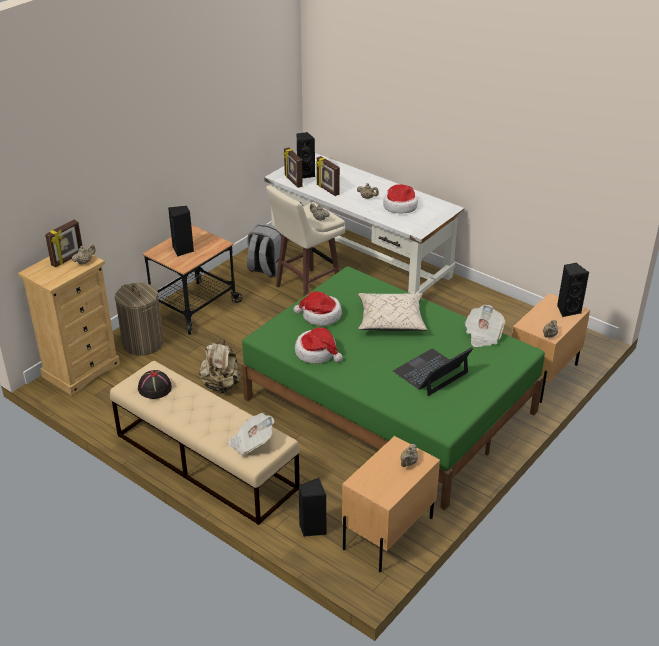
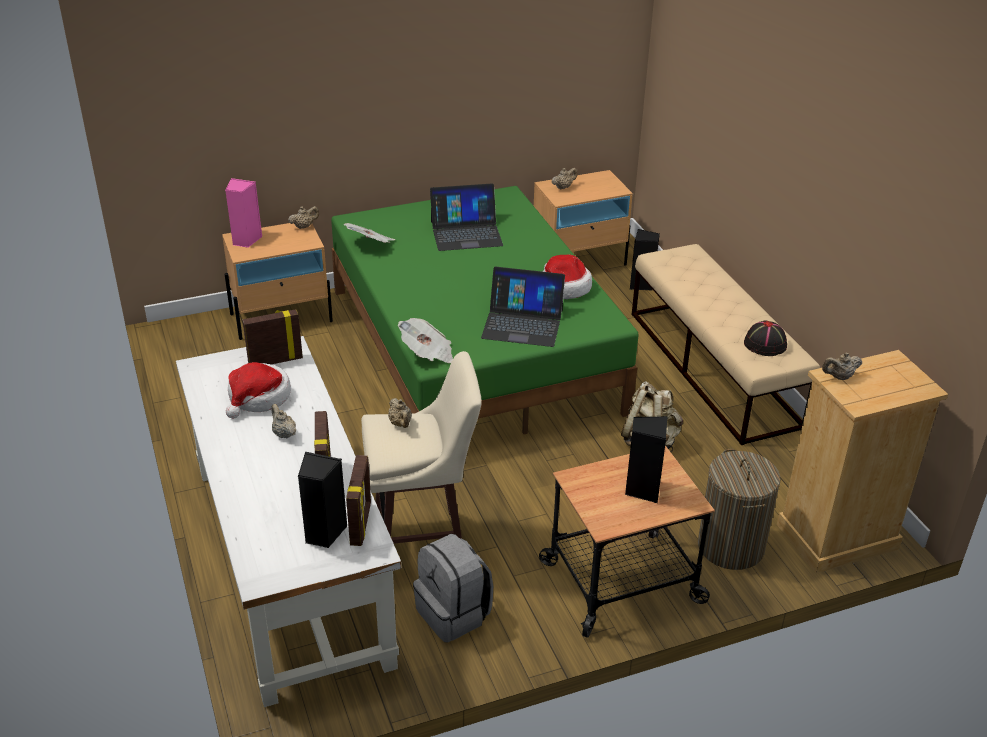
camera: 150 degrees left, 0 degrees up
(68, 259) = (865, 391): picture frame -> picture frame (275, 361)
(251, 443) = (686, 264): newspaper -> newspaper (427, 354)
(320, 316) = (522, 323): hat -> laptop
(391, 320) = (446, 291): beige pillow -> none
(568, 310) = (245, 240): black speaker -> pink speaker

